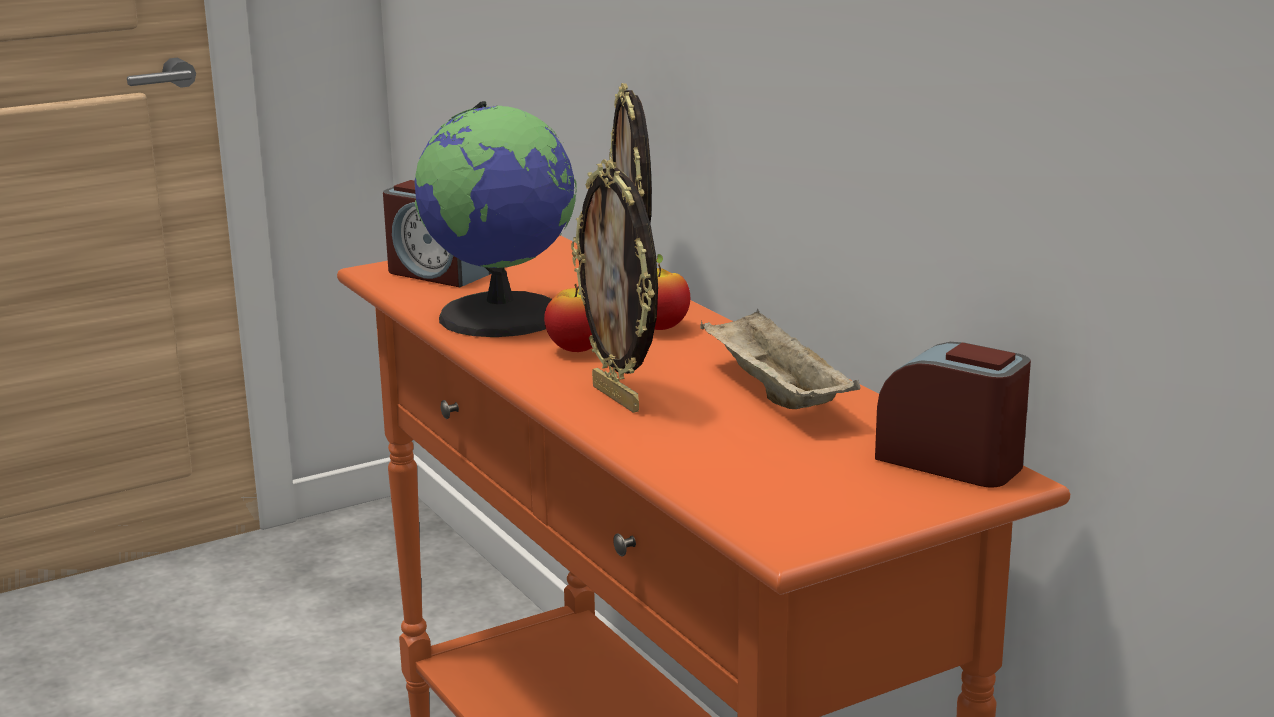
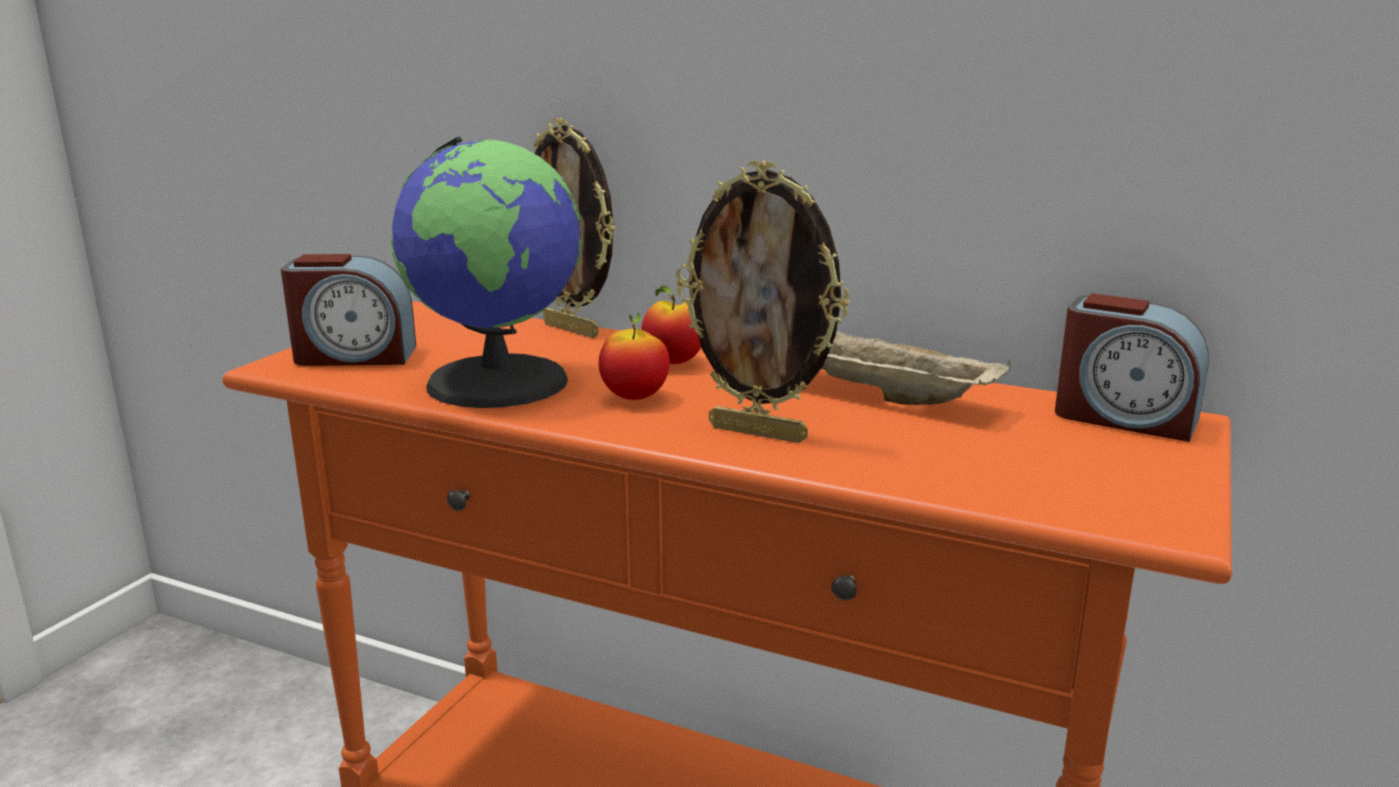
camera: 35 degrees left, 0 degrees up
(951, 462) = (1124, 418): alarm clock -> alarm clock turned 150 degrees counterclockwise

